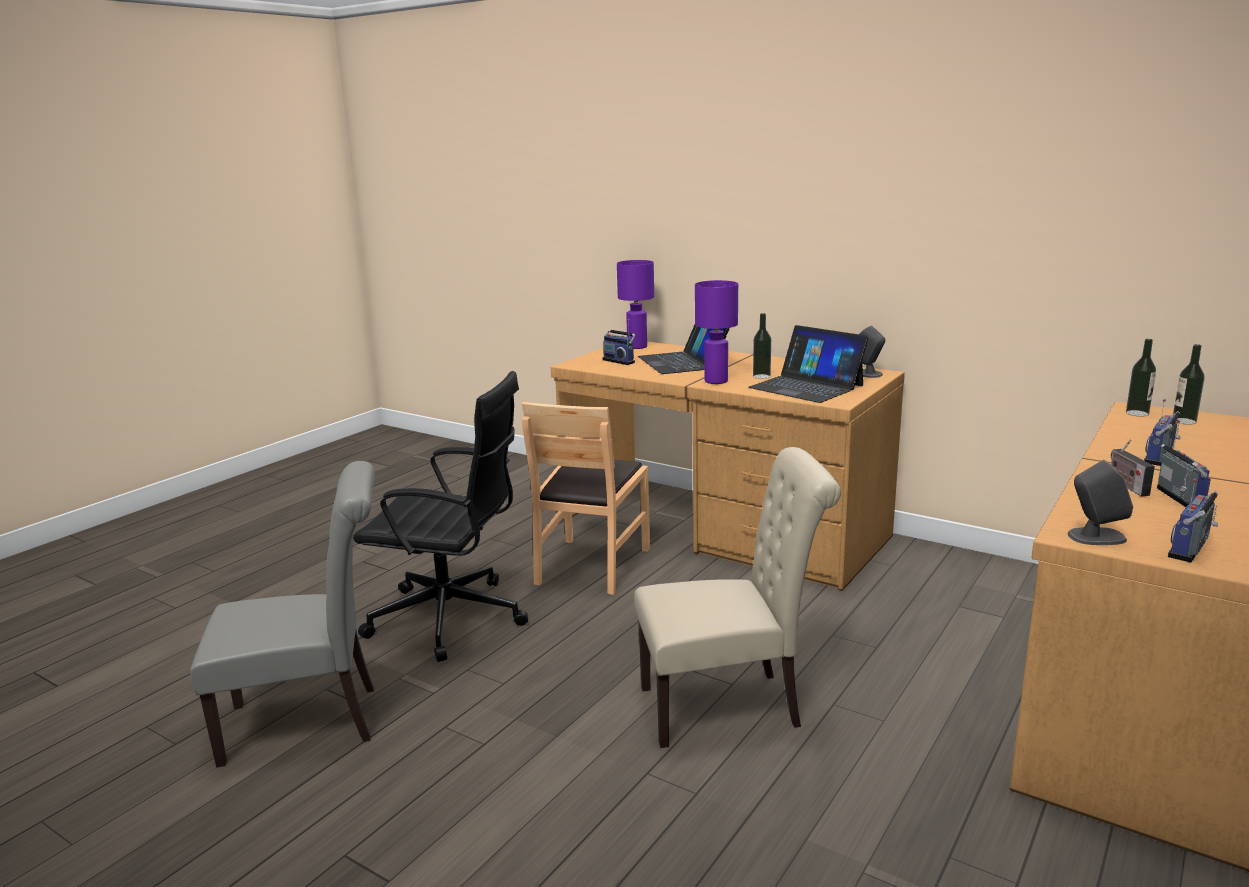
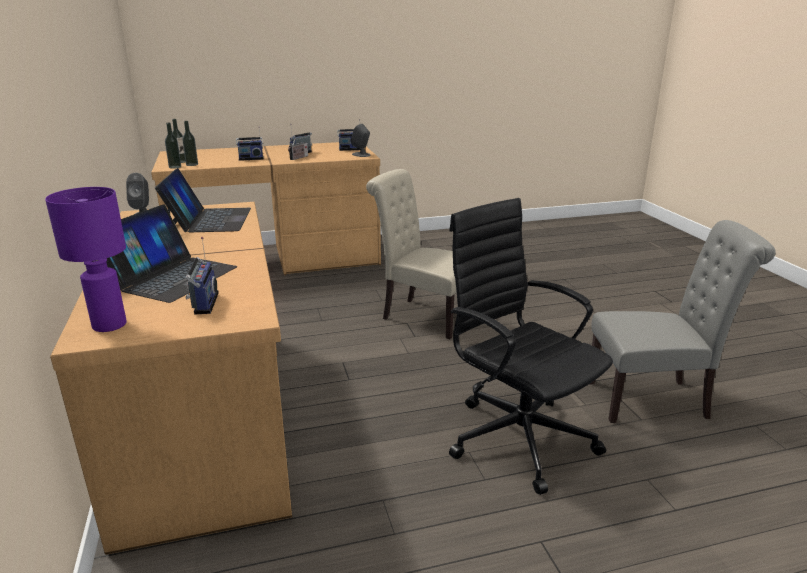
camera: 140 degrees left, 5 degrees up
(312, 722) = (654, 400): grey chair -> grey chair turned 150 degrees clockwise
(591, 565) = (357, 434): brown chair -> none
(716, 381) = (232, 244): purple table lamp -> none
(761, 376) = (194, 237): bottle -> bottle (192, 164)

